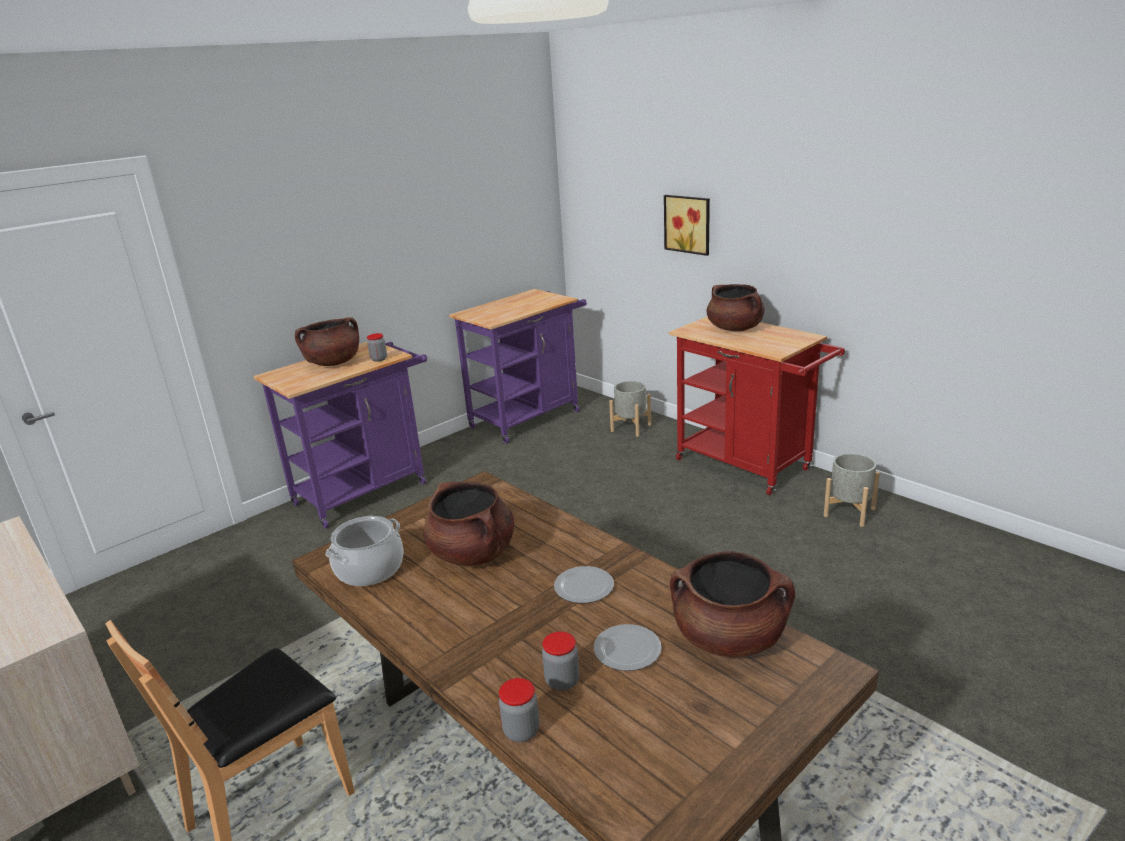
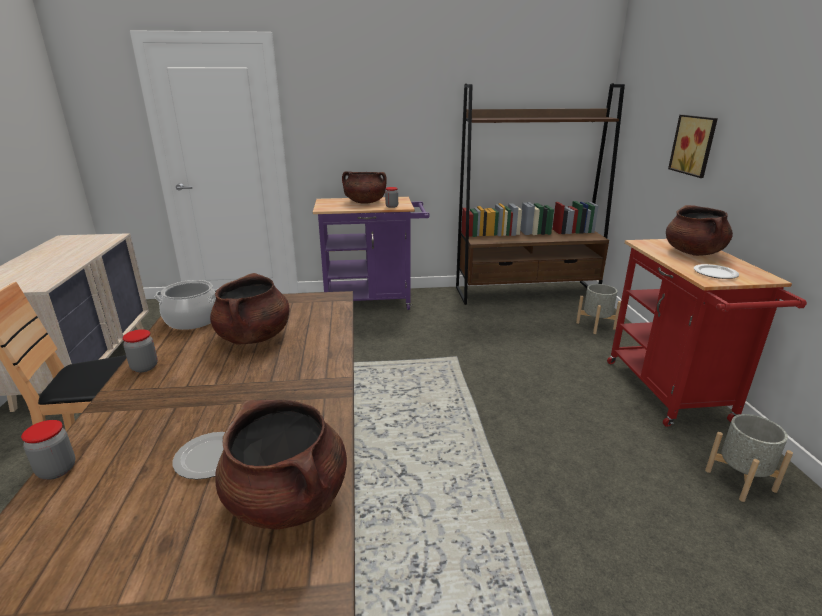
camera: 35 degrees right, 0 degrees up
(530, 416) = (526, 293): purple cart -> brown bookcase
(562, 681) = (137, 452): jar -> jar (144, 367)
(583, 587) = (269, 394): plate -> plate (714, 273)

